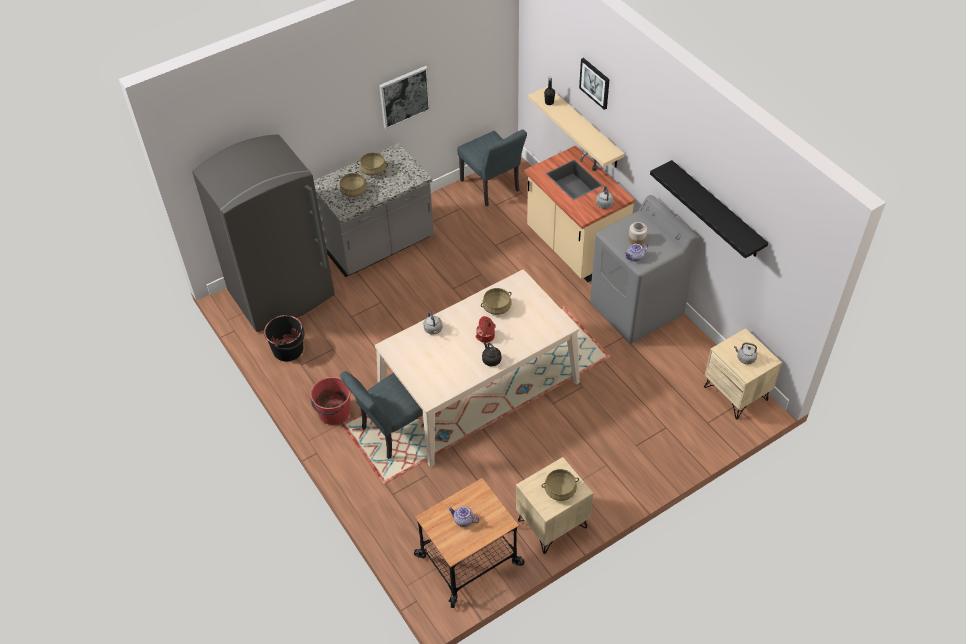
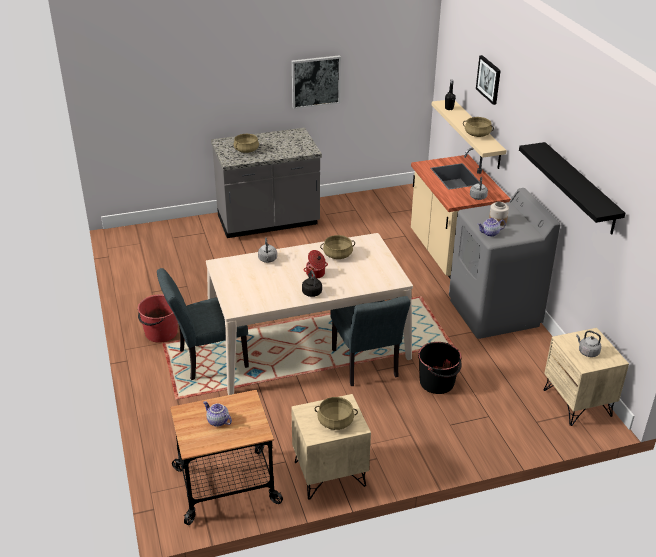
camera: 15 degrees right, 15 degrees down
(282, 294) = (165, 240): grey fridge -> none
(288, 350) = (147, 279): black bucket -> black bucket (437, 383)
(373, 170) = (271, 140): beige cooking pot -> beige cooking pot (477, 134)
(492, 188) = (391, 201): grey chair -> grey chair (366, 367)

